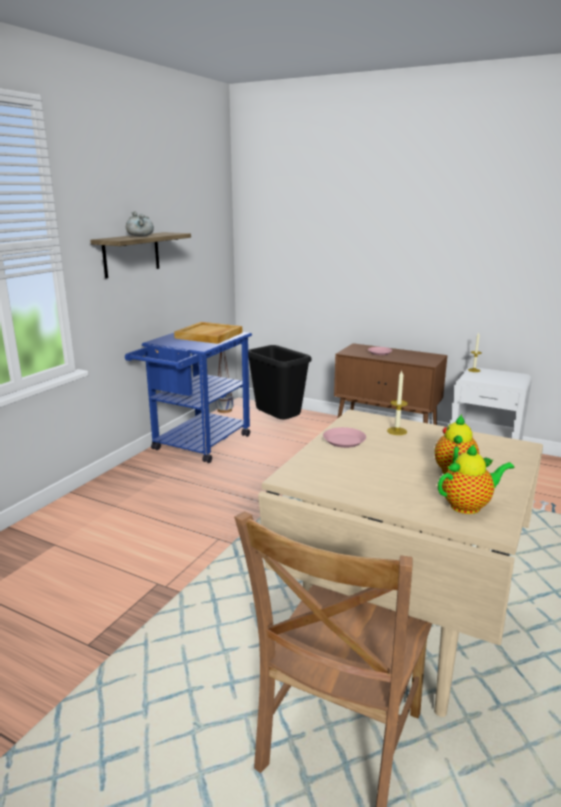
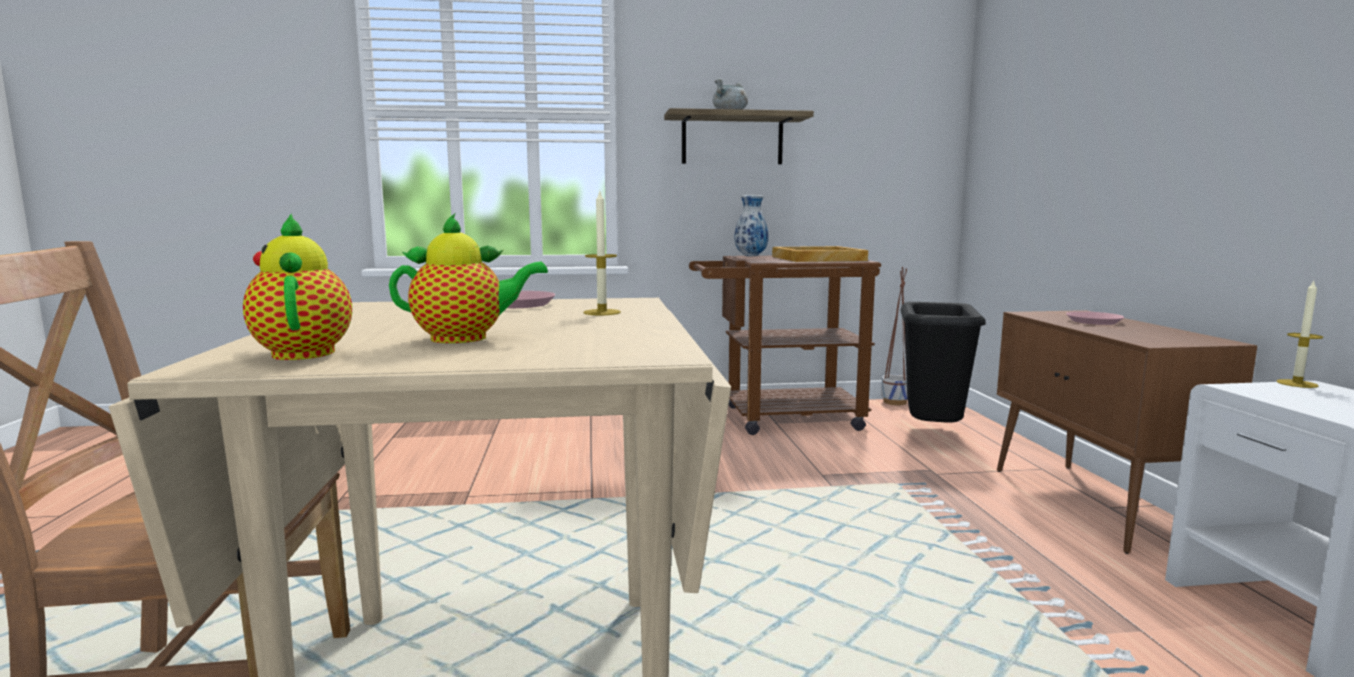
camera: 55 degrees right, 10 degrees down
(169, 342) = (751, 256): none -> vase
(197, 445) = (779, 418): blue cart -> brown cart
(468, 506) = (304, 352): teapot -> teapot turned 150 degrees counterclockwise

